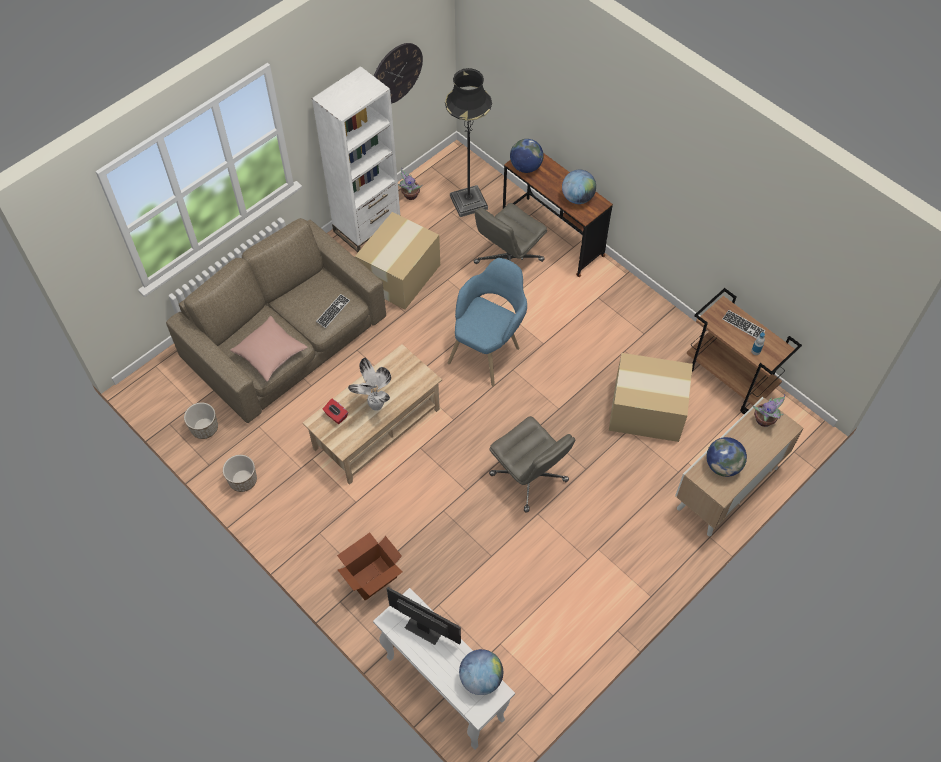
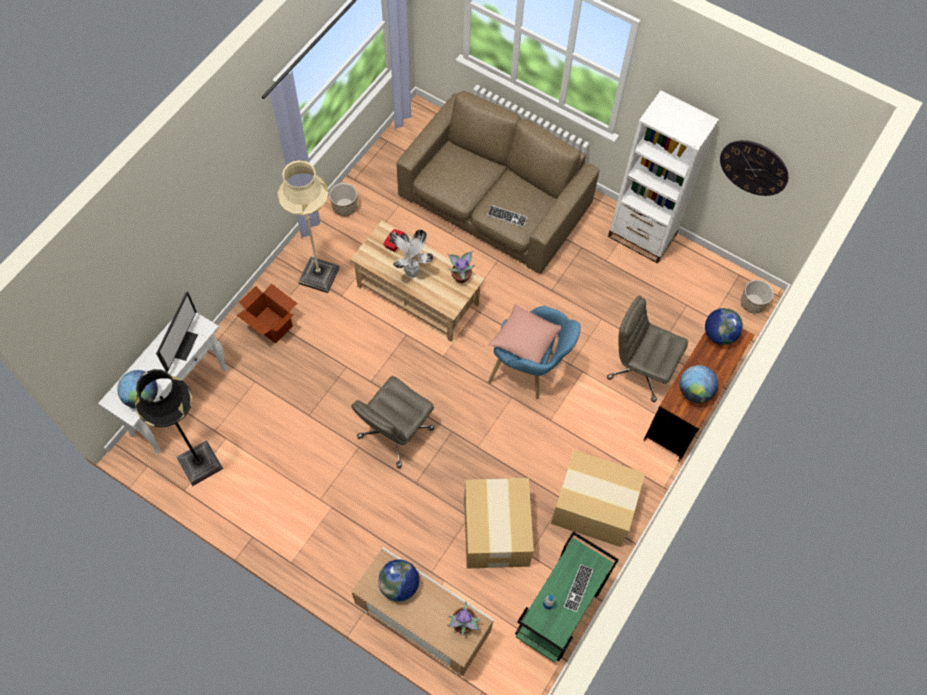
camera: 75 degrees right, 5 degrees up
(204, 428) = (388, 166): planter -> planter (752, 303)
(270, 353) = (449, 180): pink pillow -> pink pillow (525, 340)
(324, 520) = (319, 275): none -> beige floor lamp
(401, 275) = (594, 277): cardboard box -> cardboard box (594, 508)
(409, 195) = (694, 263): potted plant -> potted plant (461, 276)
(468, 202) = (704, 318): black floor lamp -> black floor lamp (200, 463)
(730, 378) = (558, 614): brown cart -> green cart

